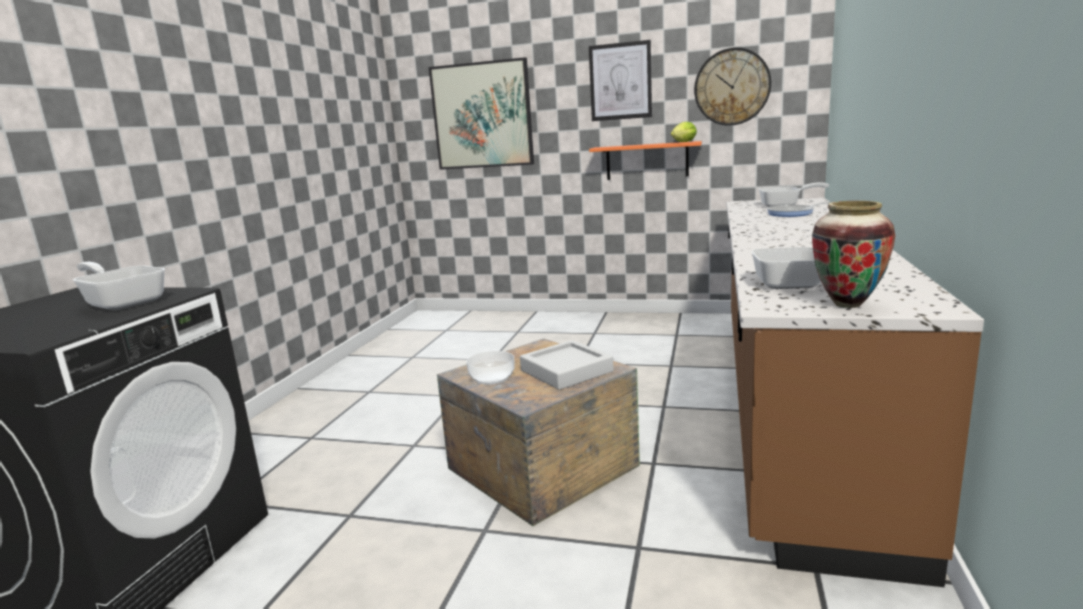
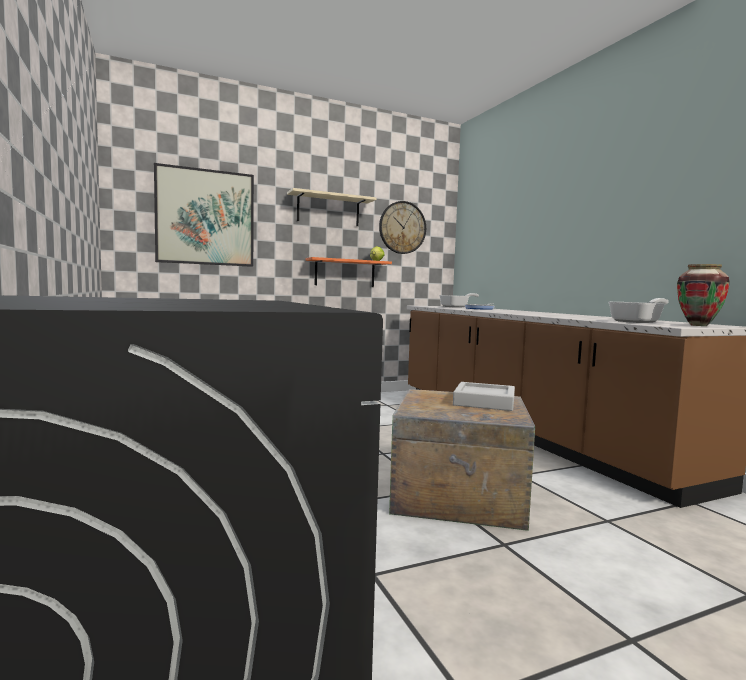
camera: 40 degrees left, 10 degrees down
(123, 302) = (219, 300): frying pan -> none
(492, 377) = (445, 411): bowl -> none
(620, 81) = (328, 210): picture -> beige shelf

